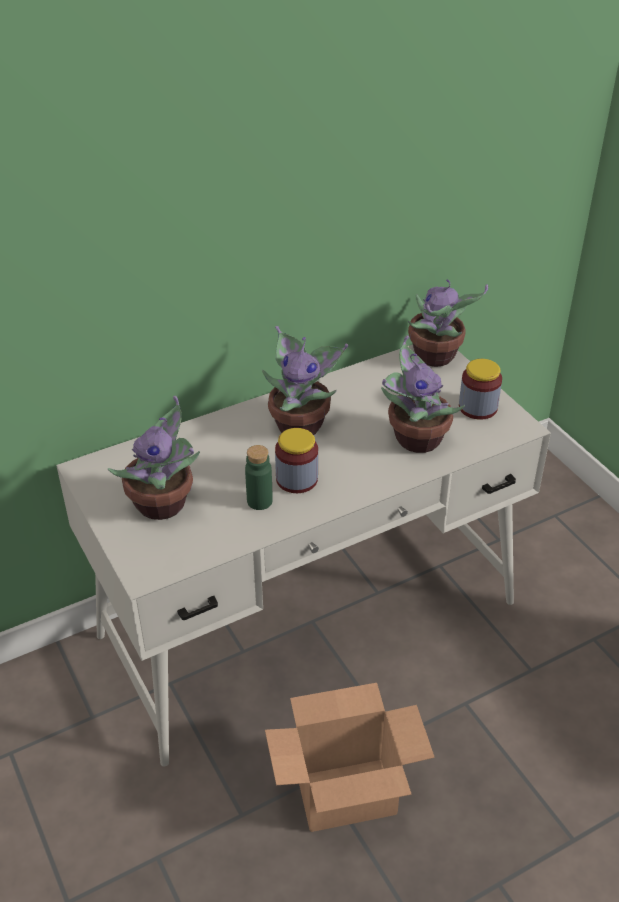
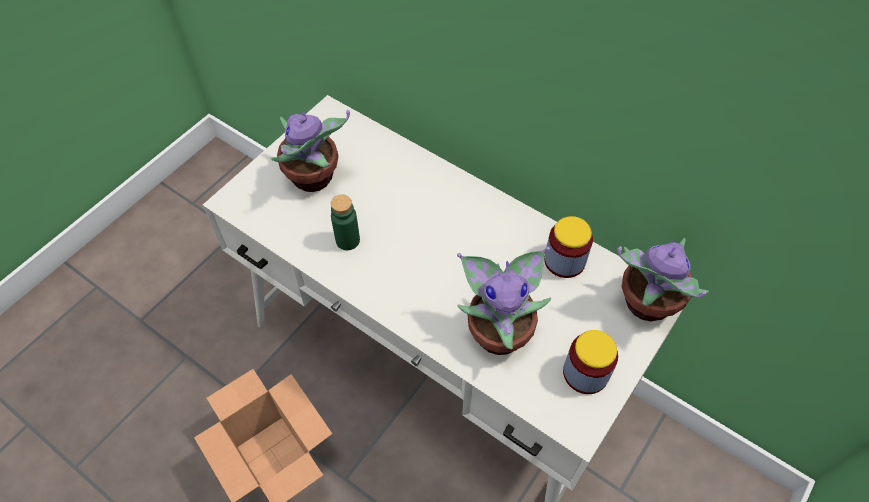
camera: 65 degrees right, 15 degrees up
(297, 479) = (389, 256): jar -> jar (564, 261)
(301, 425) = (465, 230): potted plant -> none

